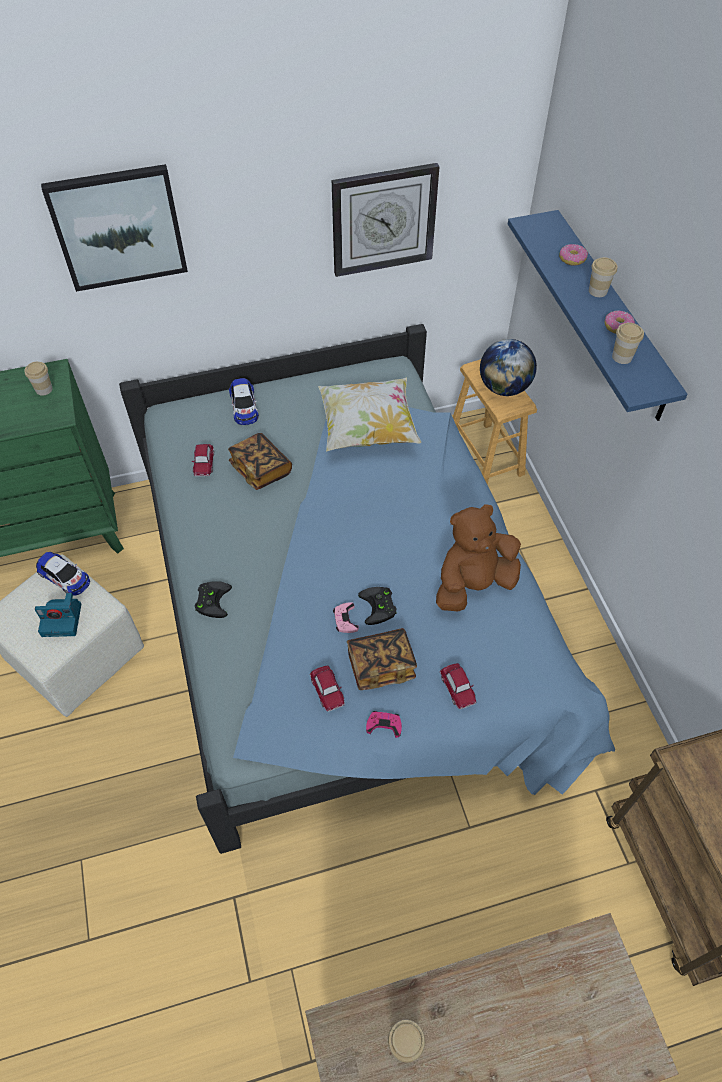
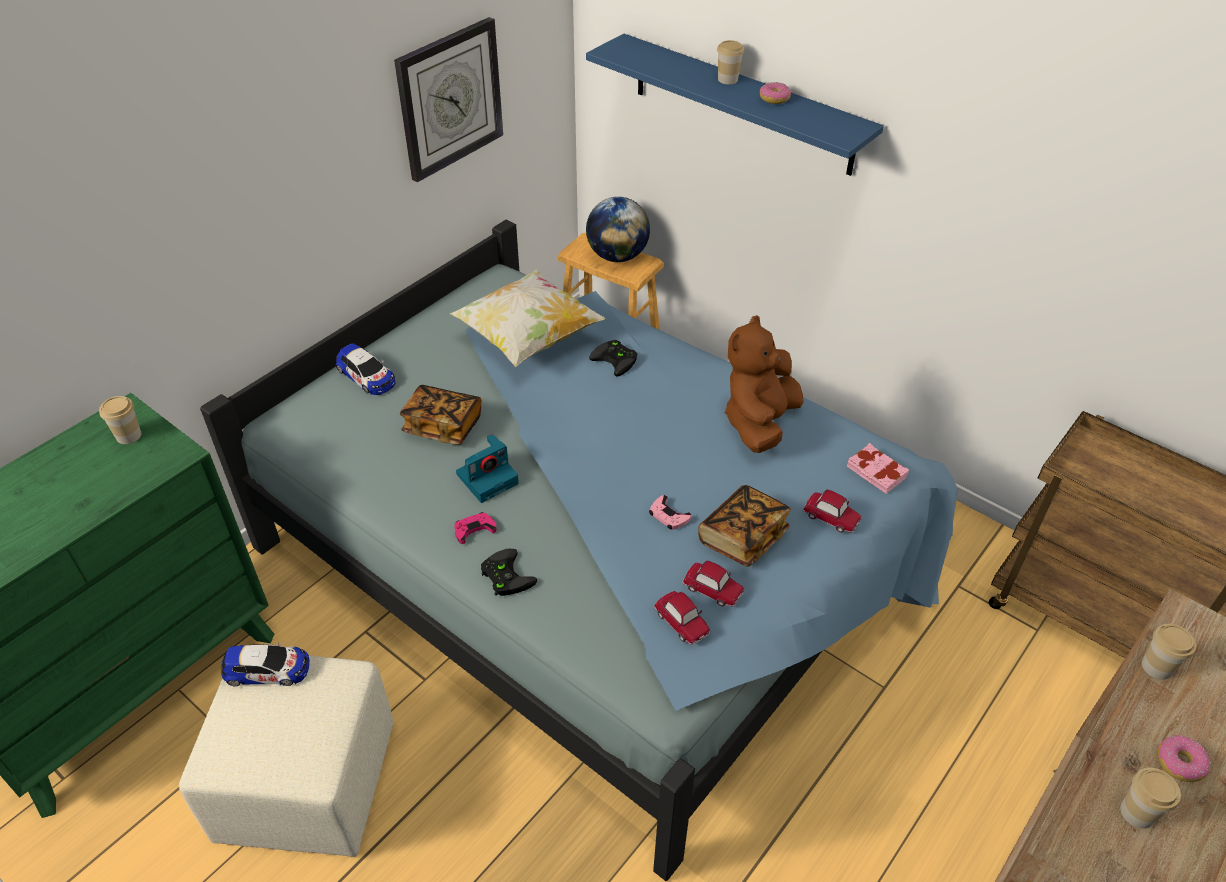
camera: 35 degrees left, 10 degrees down
(63, 619) = (306, 716): camera -> camera (488, 478)
(118, 227) = (172, 179): picture -> none
(204, 463) = (370, 450): toy car -> toy car (682, 622)
(379, 607) = (691, 487): black game controller -> black game controller (617, 360)
(384, 725) = (796, 588): pink game controller -> pink game controller (474, 529)
(524, 674) = (876, 472): none -> pink book
(572, 259) = (679, 64): donut -> donut (1179, 762)
(622, 357) = (803, 118): cup -> cup (1156, 667)

